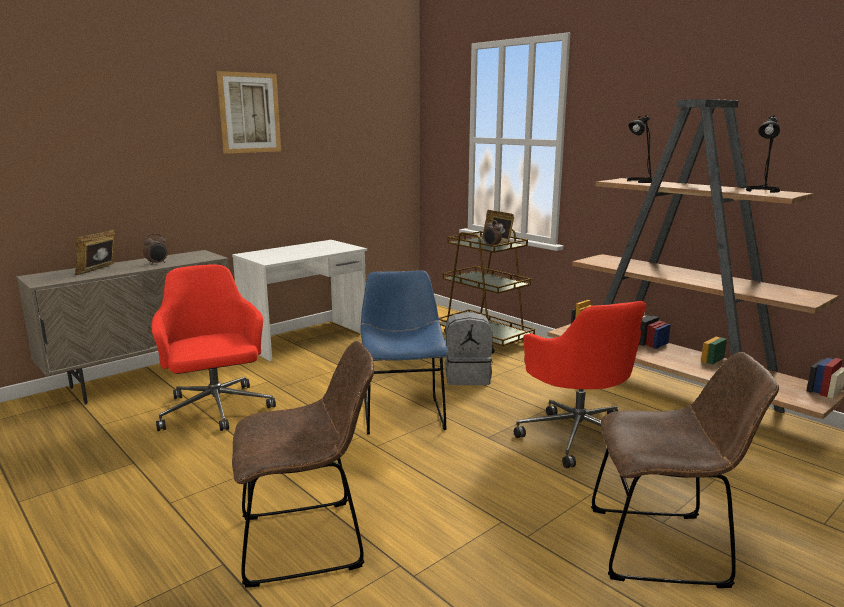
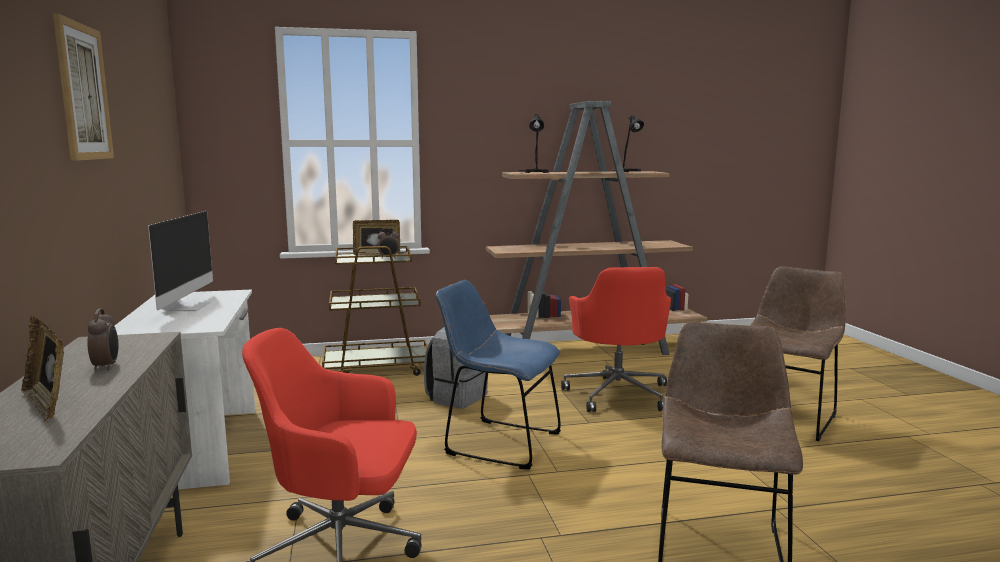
camera: 60 degrees left, 5 degrees down
(307, 249) = (186, 306): none -> monitor
(577, 435) = (618, 393): red office chair -> red office chair turned 75 degrees clockwise

